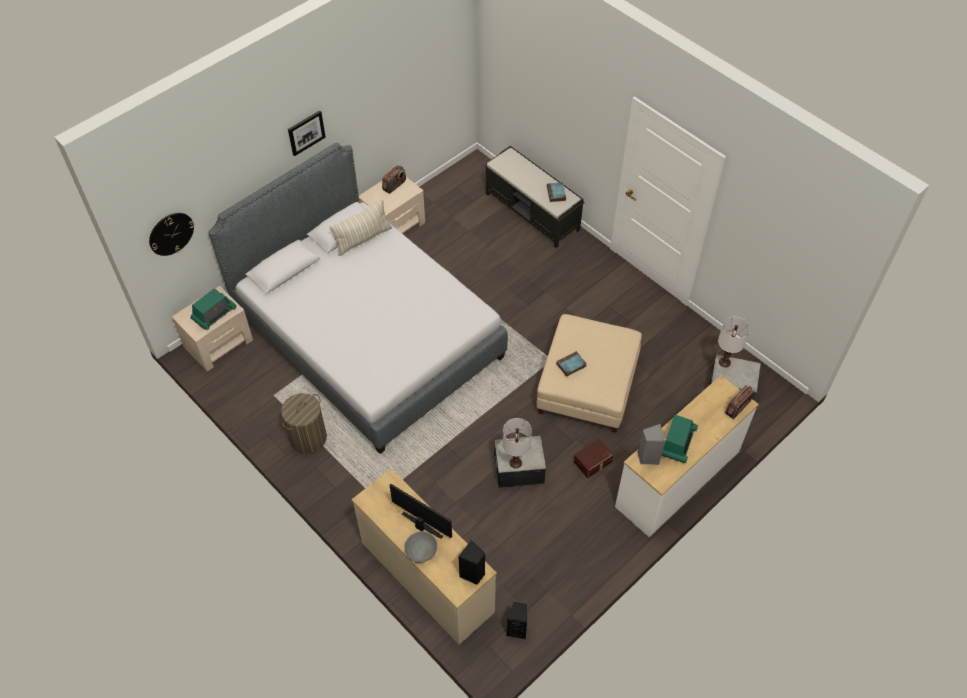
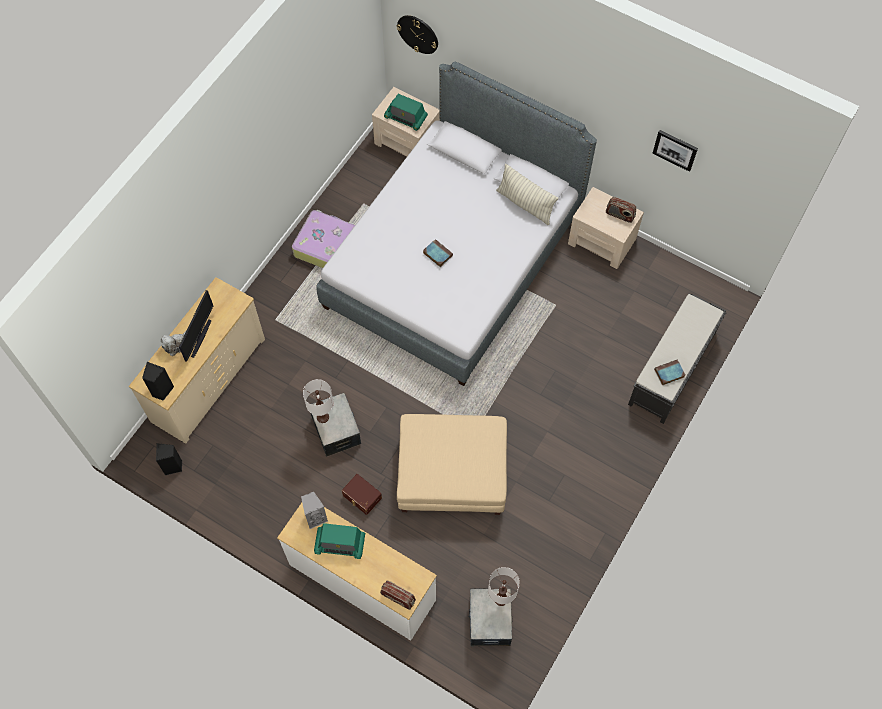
camera: 75 degrees right, 10 degrees up
(306, 132) = (565, 89): picture -> picture (675, 149)
(308, 438) = (325, 245): laundry basket -> suitcase
(421, 551) = (176, 344): grey bowl -> plush toy
(570, 365) = (436, 437): book -> book (437, 254)

